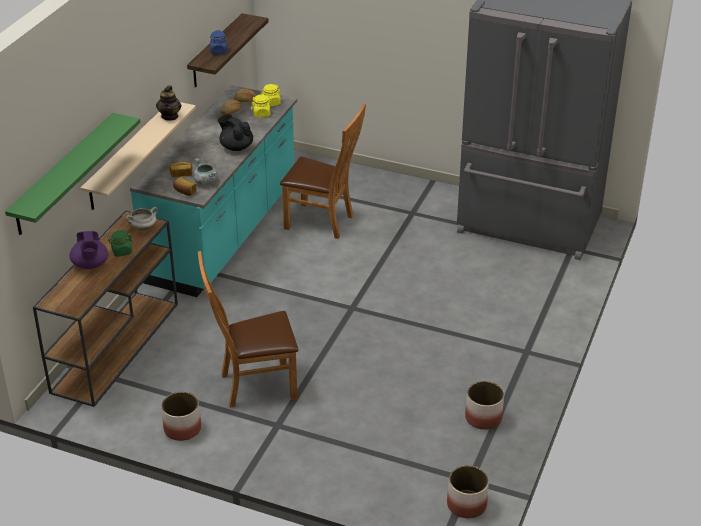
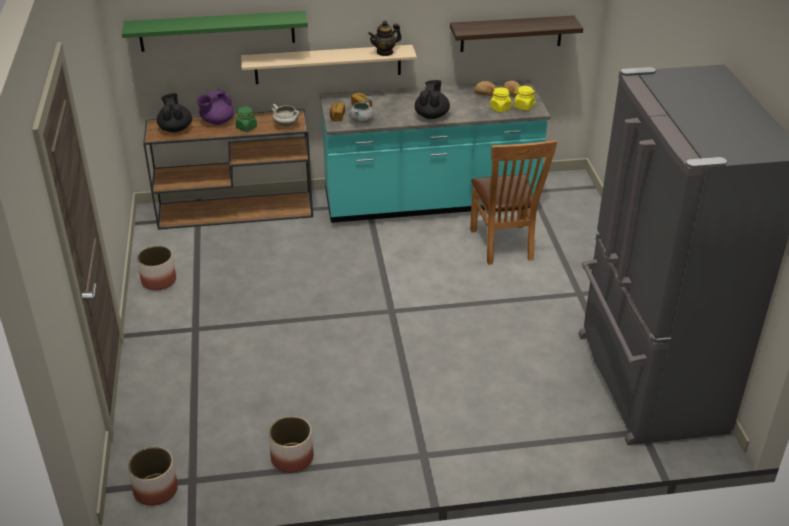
camera: 60 degrees right, 0 degrees up
(74, 293) = (175, 128): none -> black teapot
(218, 51) = (490, 27): blue jar -> none
(253, 385) = (237, 296): brown chair -> none

